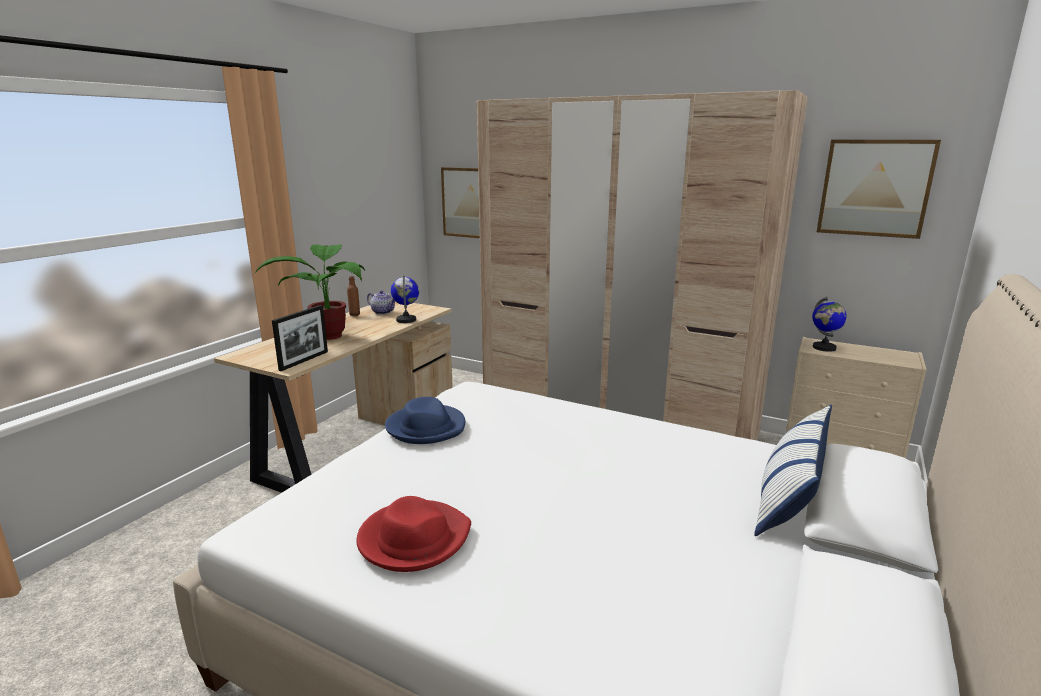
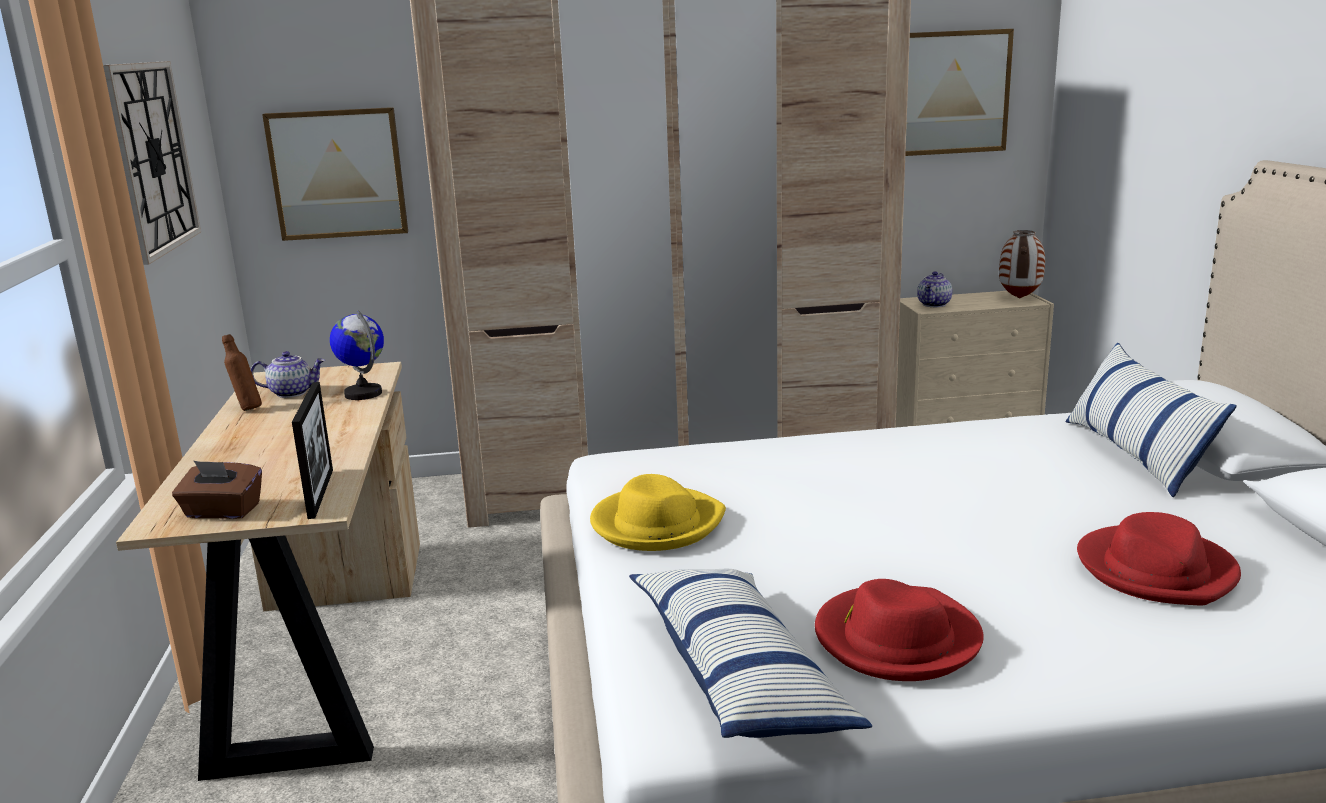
camera: 35 degrees left, 0 degrees up
(262, 357) = (222, 512): none -> brown tissue box
(317, 519) = (739, 675): none -> pillow
(329, 335) = (272, 447): potted plant -> none
(349, 184) = (151, 158): none -> wall clock
(426, 427) = (656, 524): blue hat -> yellow hat
(640, 577) = (1156, 570): none -> red hat
(824, 348) = (934, 304): globe -> teapot
(904, 359) = (1020, 298): none -> vase

